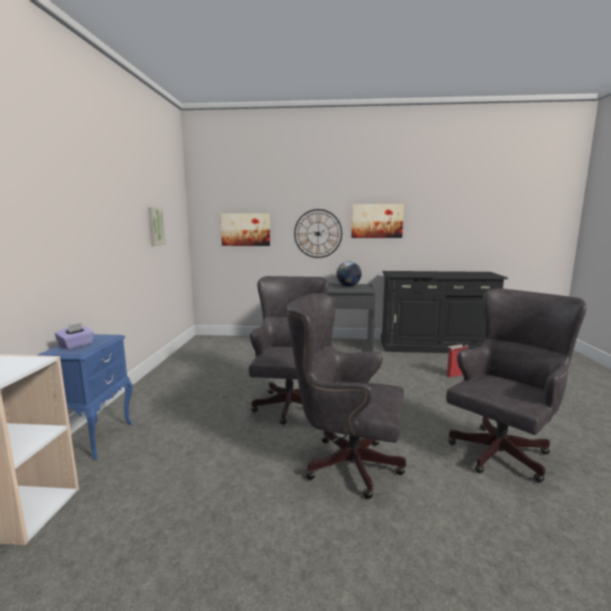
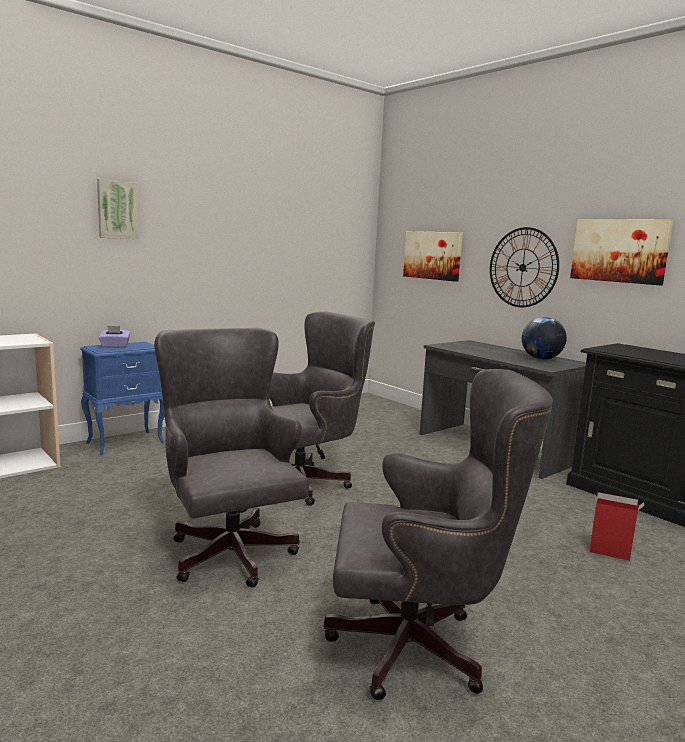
camera: 45 degrees right, 0 degrees up
(155, 226) = (297, 244): picture -> picture (117, 210)

